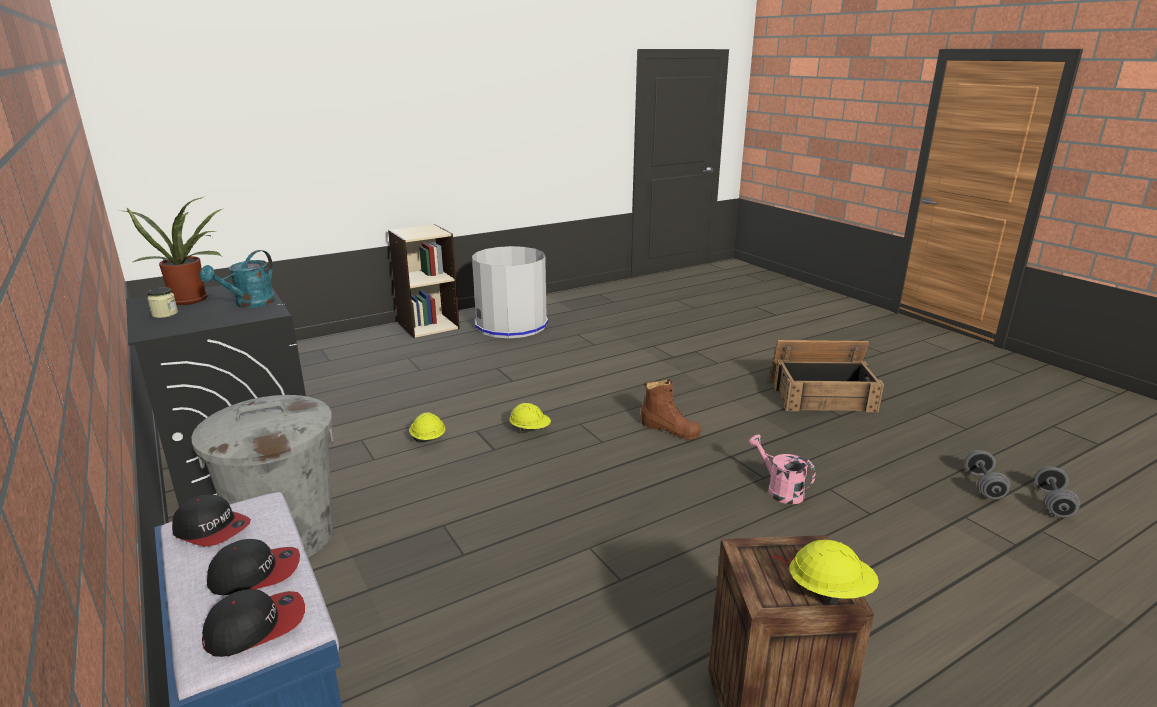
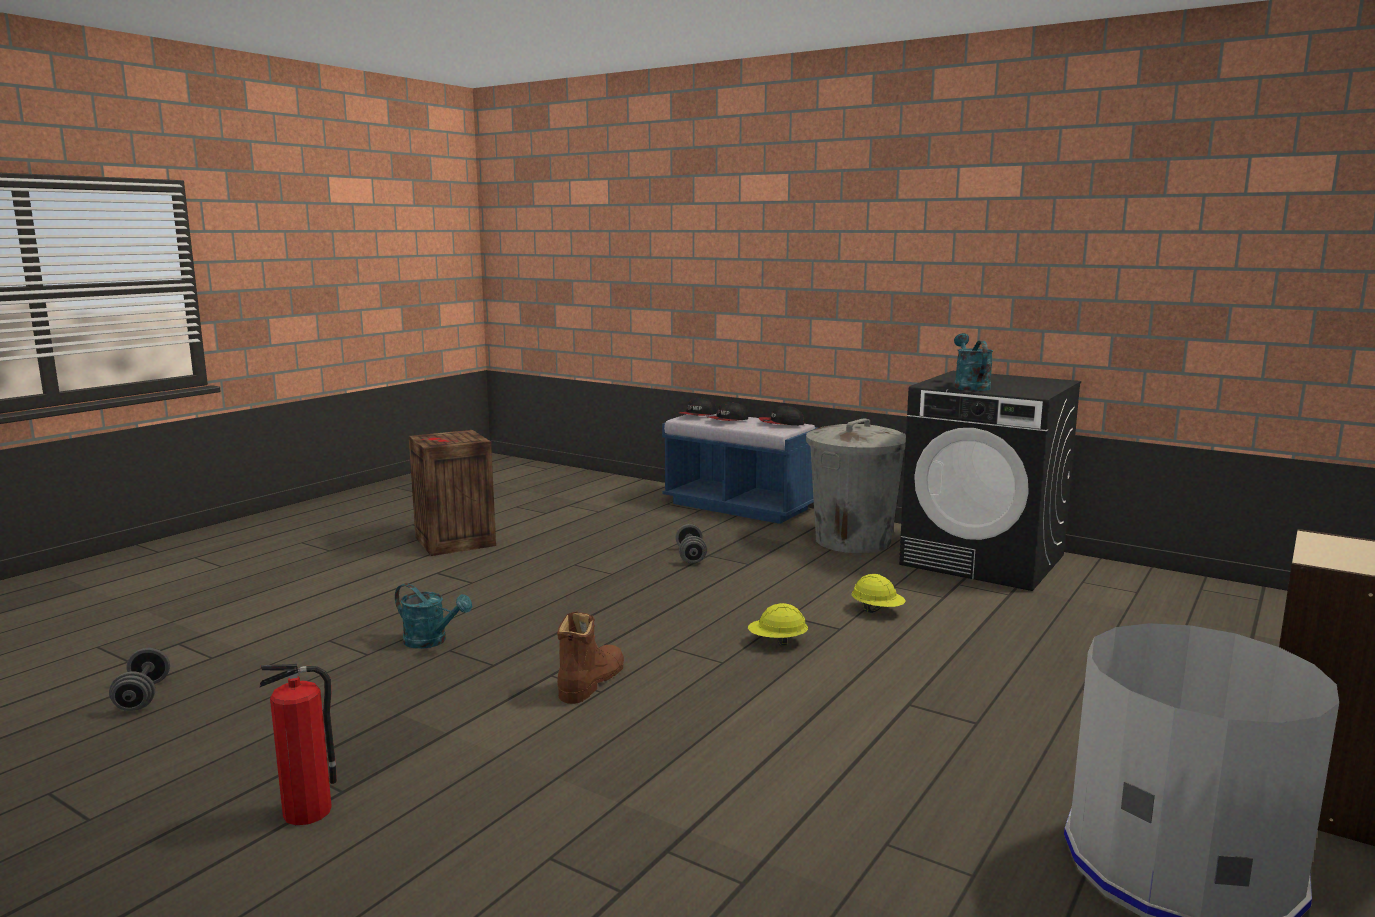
camera: 155 degrees right, 10 degrees down
(165, 314) = (1002, 378): jar -> none
(191, 298) = (1033, 384): potted plant -> none
(670, 429) = (591, 681): brown boot -> brown boot turned 105 degrees clockwise
(779, 490) = (431, 641): pink watering can -> turquoise watering can
(822, 395) = (308, 811): crate -> fire extinguisher
(829, 591) = (429, 437): yellow hard hat -> none
(1052, 503) = (66, 693): grey dumbbell -> grey dumbbell (690, 556)

